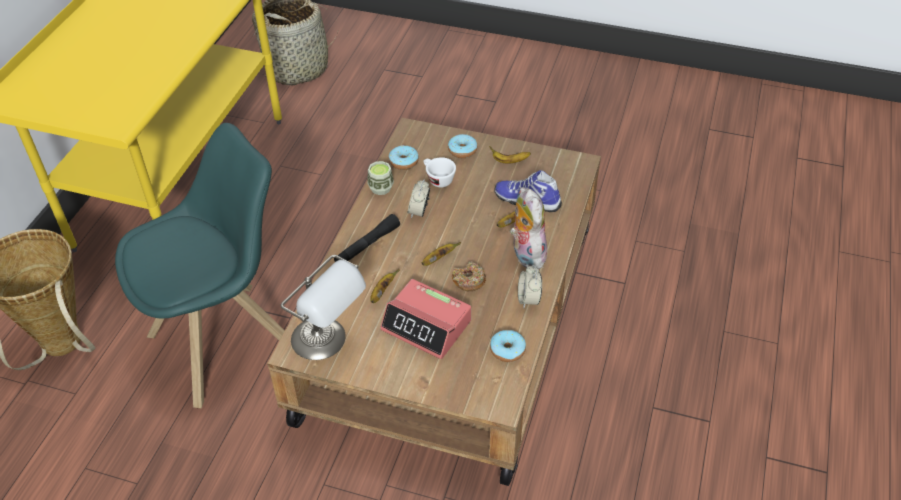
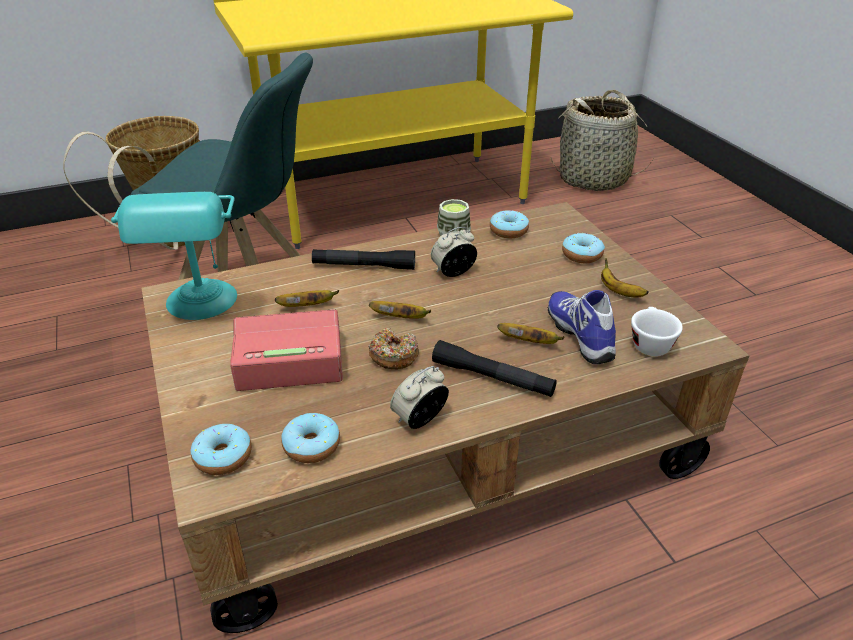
camera: 50 degrees right, 10 degrees down
(328, 342) = (201, 308): white table lamp -> turquoise table lamp
(427, 325) = (289, 360): alarm clock -> alarm clock turned 90 degrees clockwise
(437, 179) = (516, 261): white cup -> white cup (649, 342)
(482, 389) = (223, 457): none -> donut
(525, 254) = (492, 378): plush toy -> black flashlight

